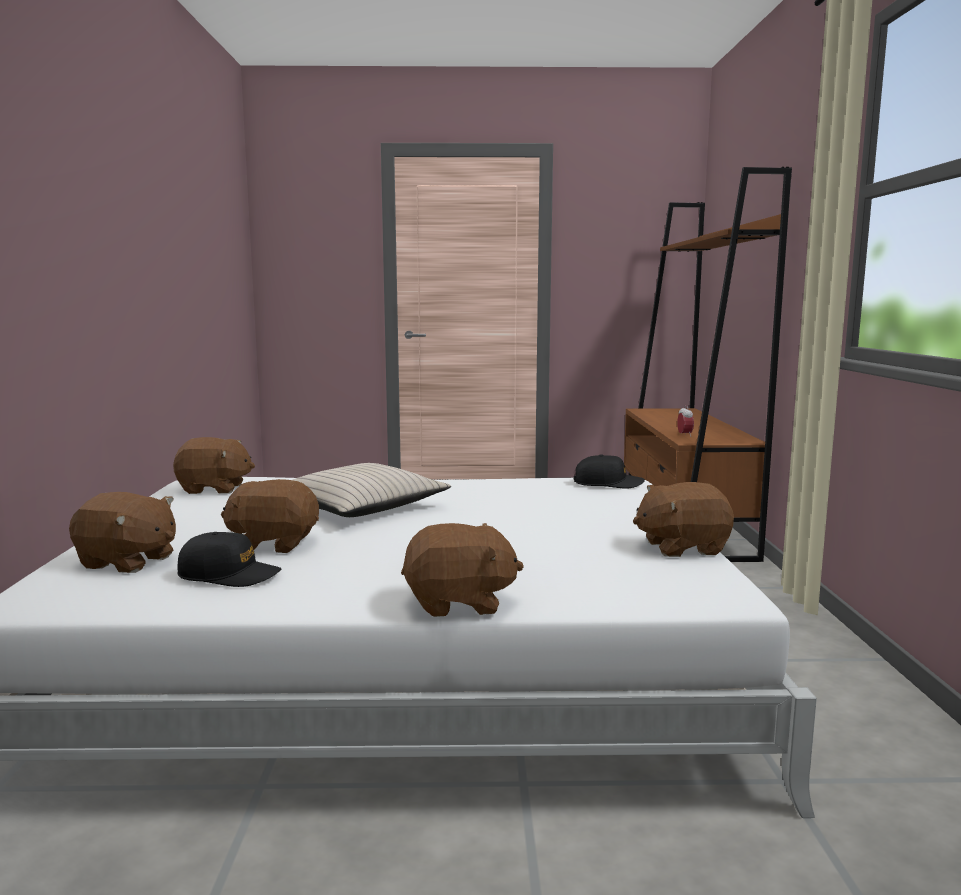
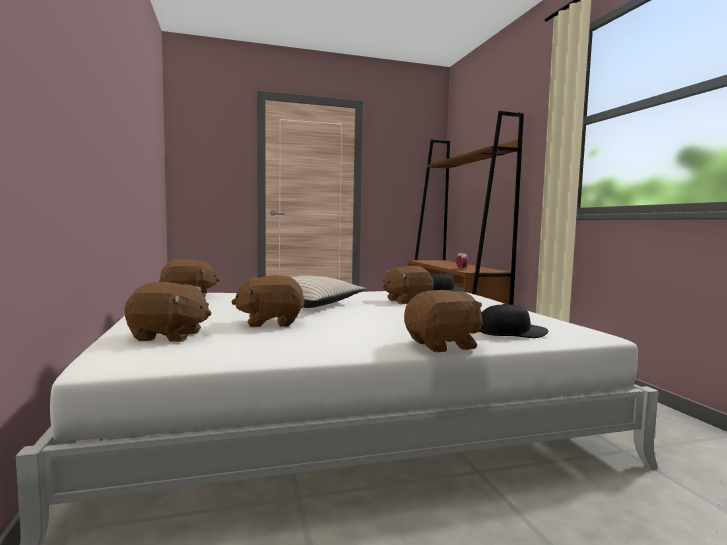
camera: 15 degrees left, 5 degrees down
(229, 575) = (260, 339): black cap -> black cap (511, 333)
(682, 547) = (531, 315): brown plush toy -> brown plush toy (407, 301)

